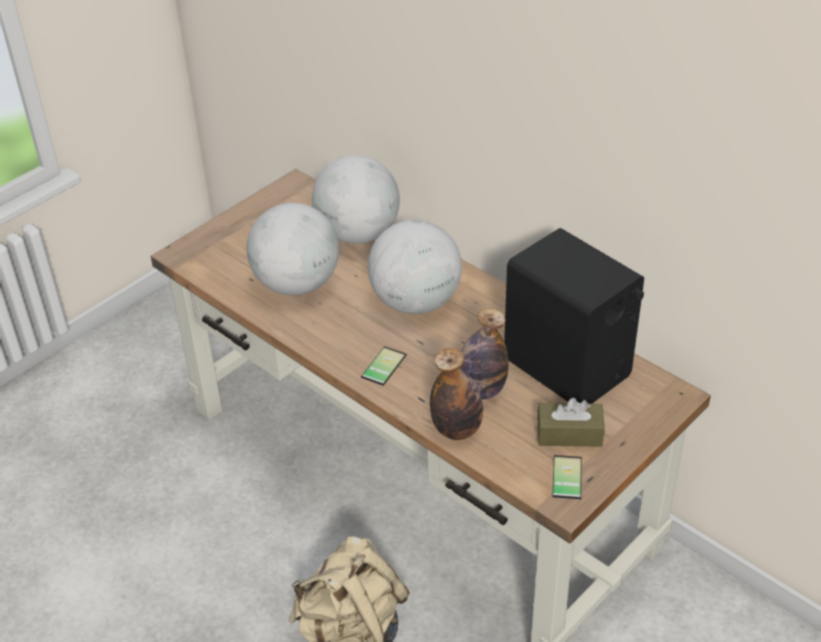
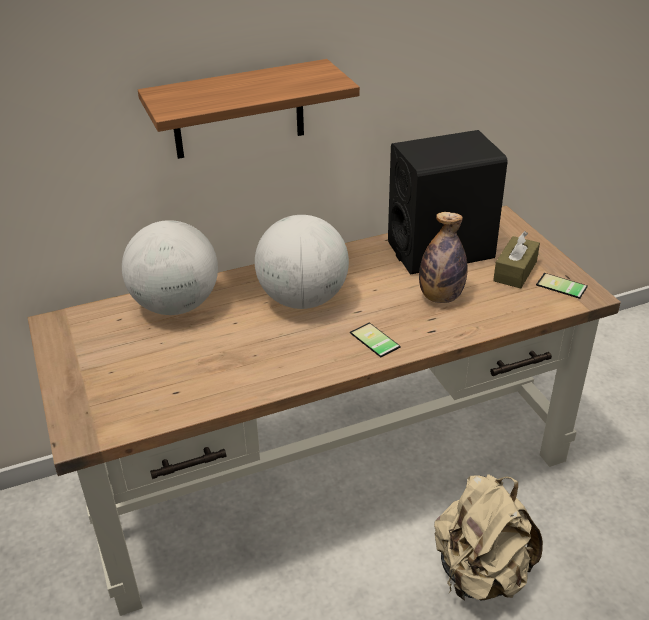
camera: 65 degrees left, 5 degrees down
(296, 284) = (213, 362): globe -> none
(457, 108) = (238, 110): none -> shelf
(457, 429) = (480, 322): bottle -> none

